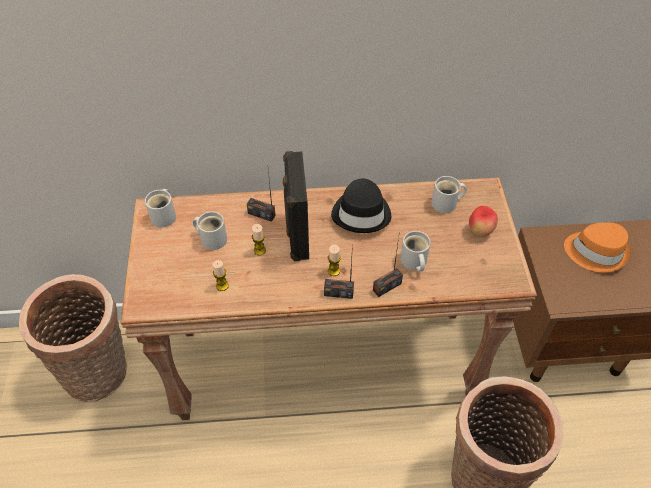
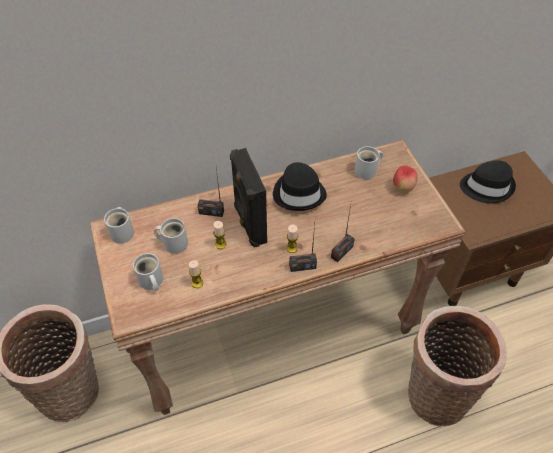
camera: 15 degrees left, 0 degrees up
(413, 262) = (356, 225): white mug -> white mug (150, 281)
(596, 251) = (486, 186): orange hat -> black hat

